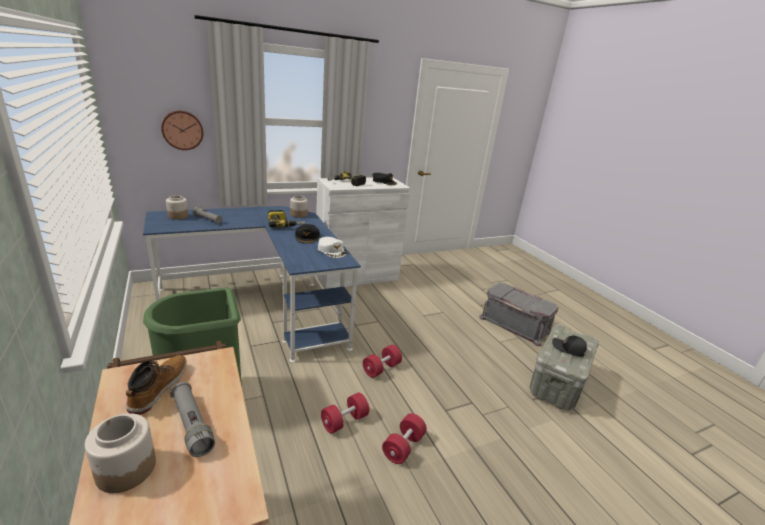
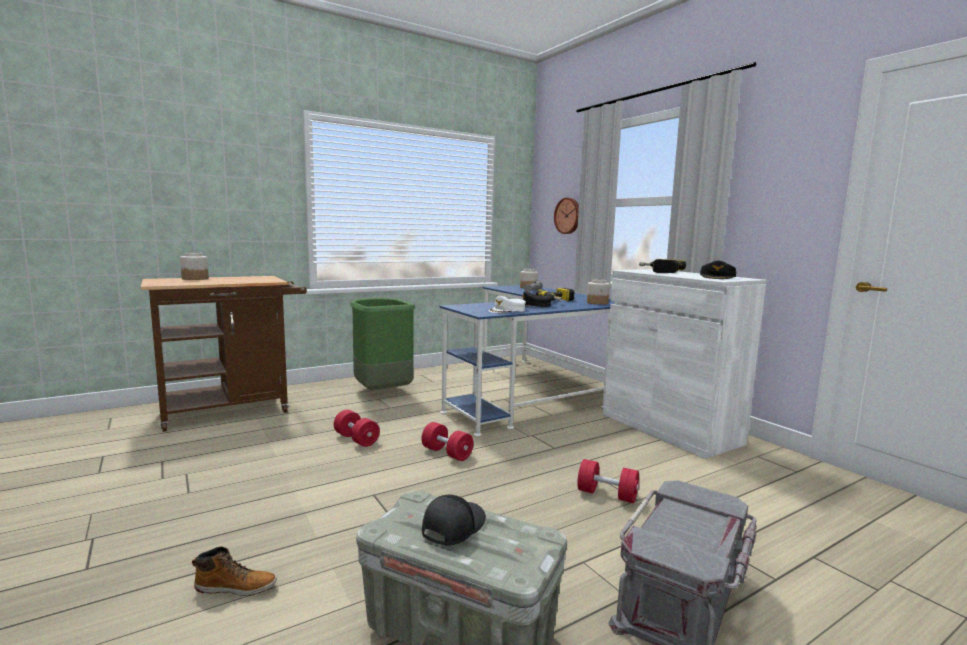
camera: 85 degrees right, 15 degrees down
(158, 388) = (252, 278): boot -> boot (236, 587)
(192, 425) = (217, 281): grey flashlight -> none
(403, 446) = (316, 468): red dumbbell -> red dumbbell (607, 495)

